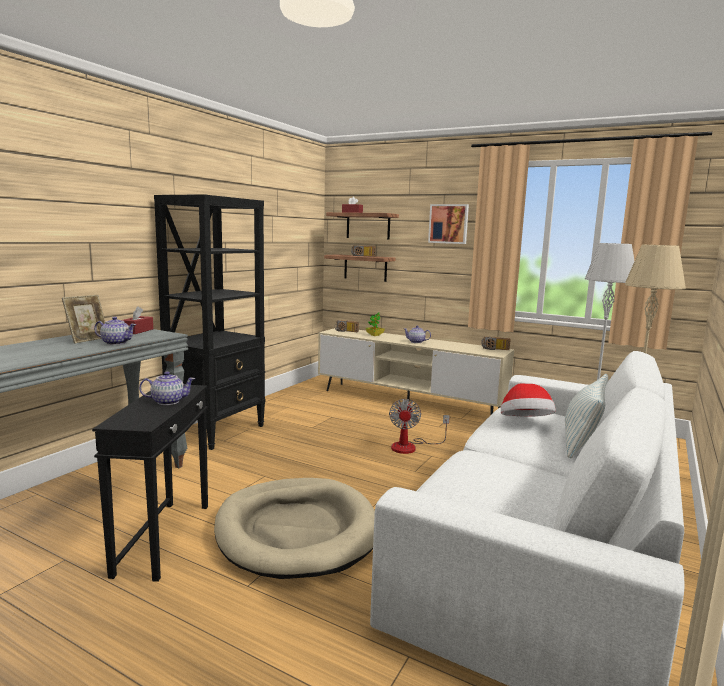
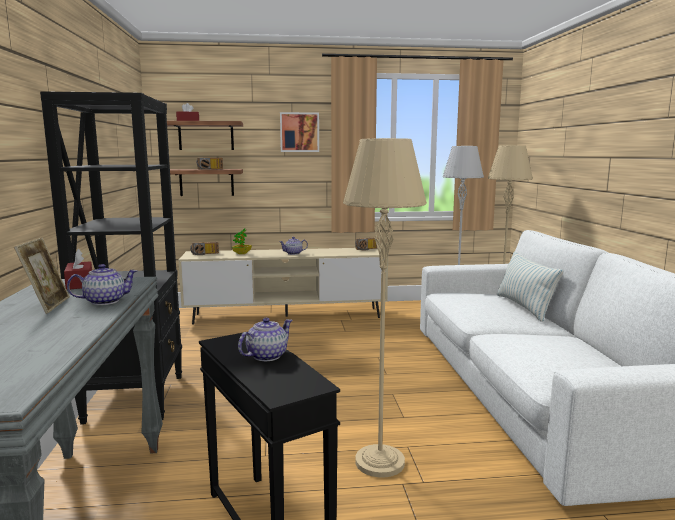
camera: 35 degrees left, 0 degrees up
(296, 531) = (379, 462): beige dog bed -> beige floor lamp
(411, 446) = (351, 354): fan -> none
(525, 423) = (481, 303): hat -> none

